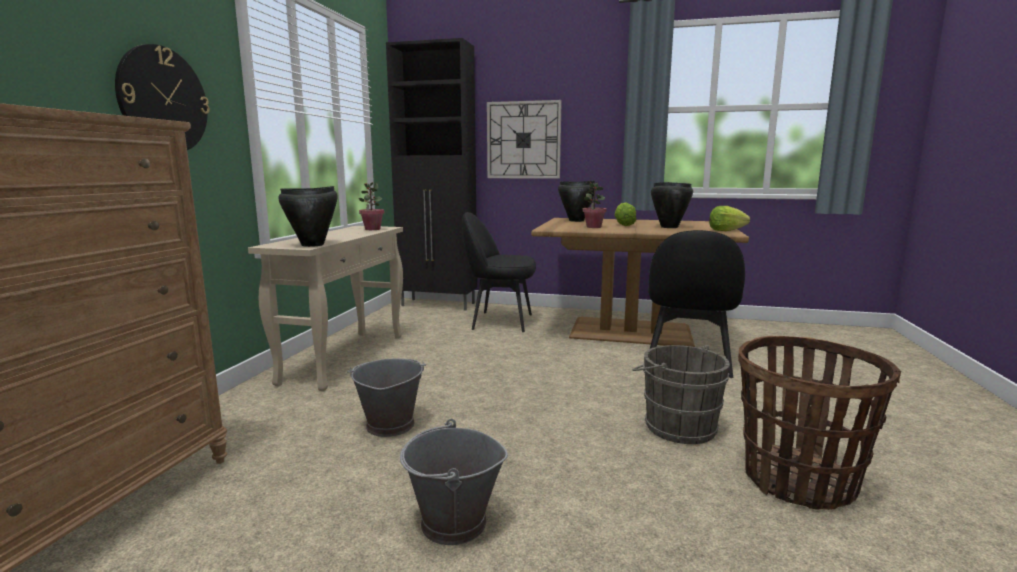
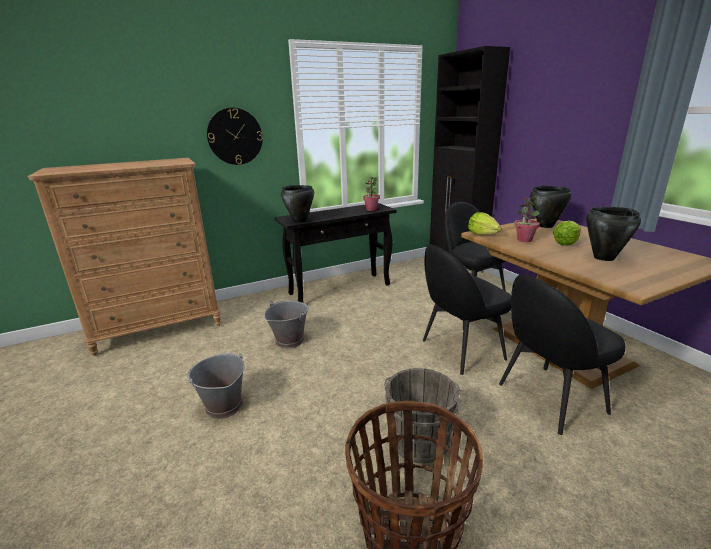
camera: 50 degrees right, 10 degrees up
(345, 358) = (340, 289): beige console table -> black console table
(523, 140) = (537, 138): wall clock -> none
(577, 360) = (460, 350): none -> black chair
(726, 230) = (652, 281): lettuce -> lettuce (482, 234)

